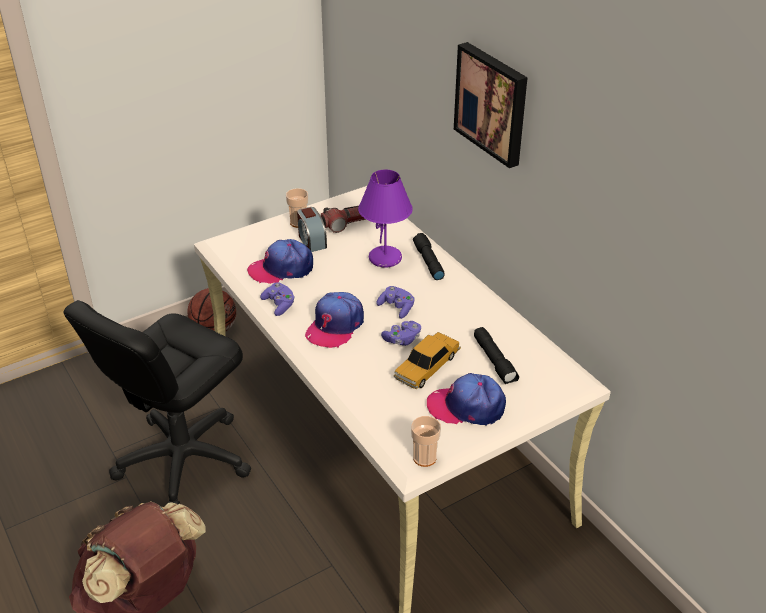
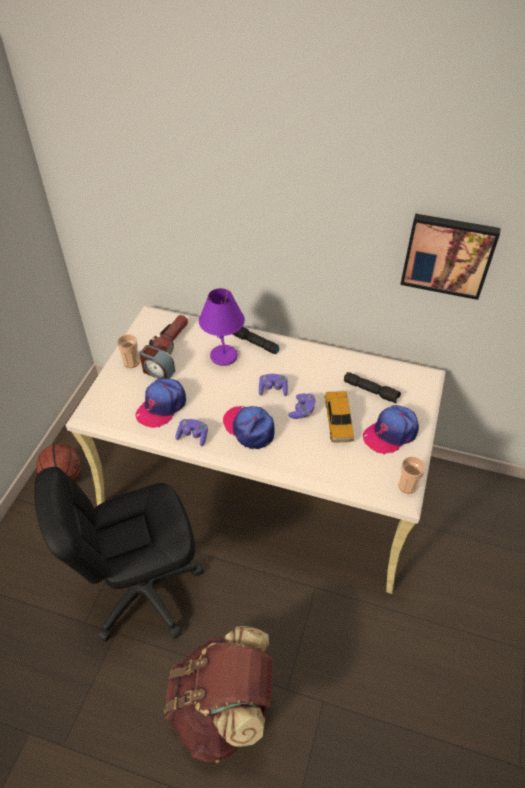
camera: 40 degrees left, 10 degrees up
(183, 459) = (144, 589): black office chair -> black office chair turned 75 degrees clockwise
(335, 326) = (249, 428): cap -> cap turned 150 degrees clockwise
(493, 103) = (295, 204): picture -> picture (448, 255)

